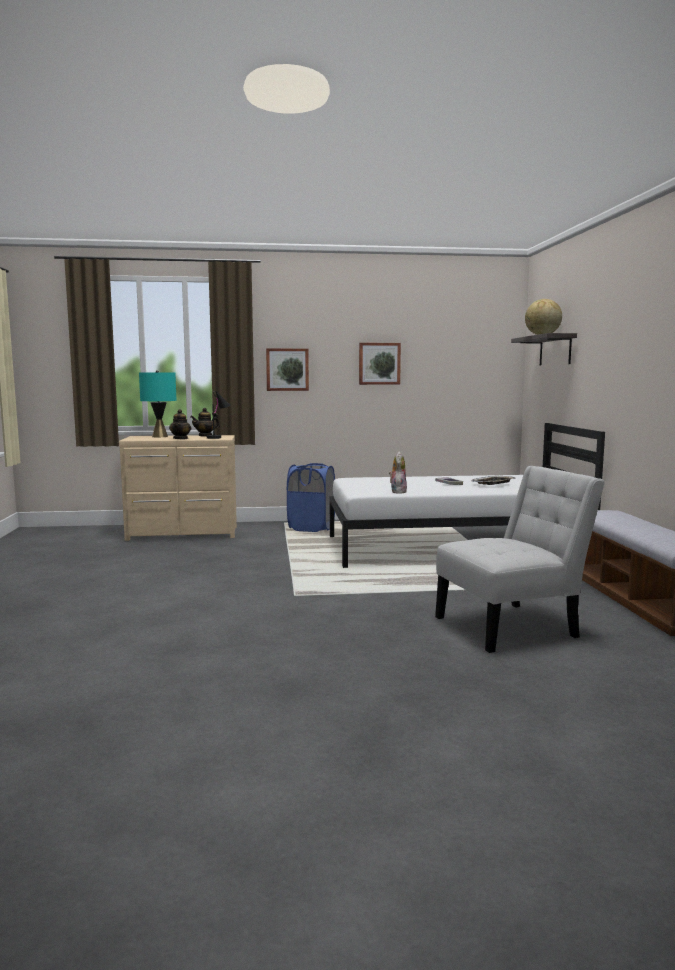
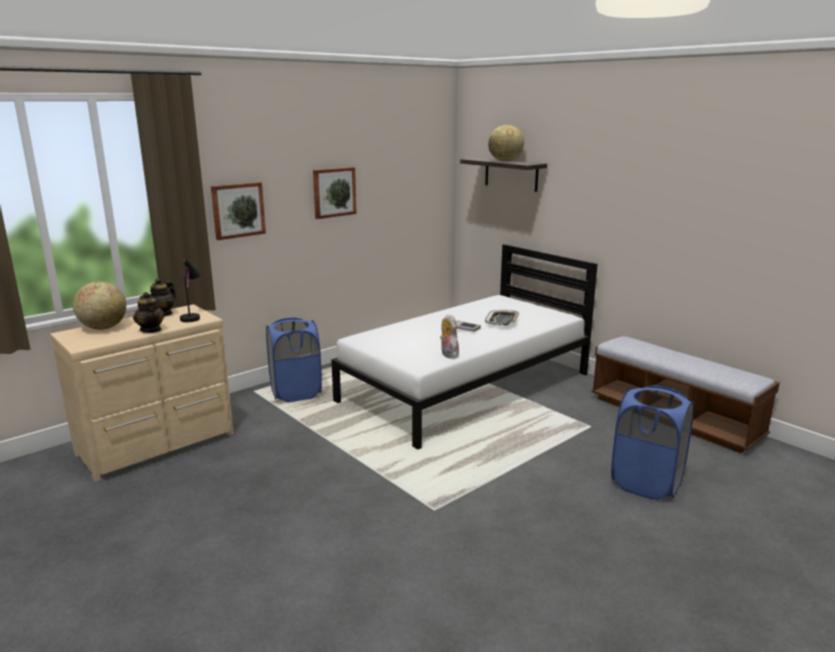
camera: 35 degrees left, 10 degrees up
(159, 436) = (103, 328): turquoise table lamp -> globe
(512, 626) = (646, 482): white chair -> blue laundry basket

